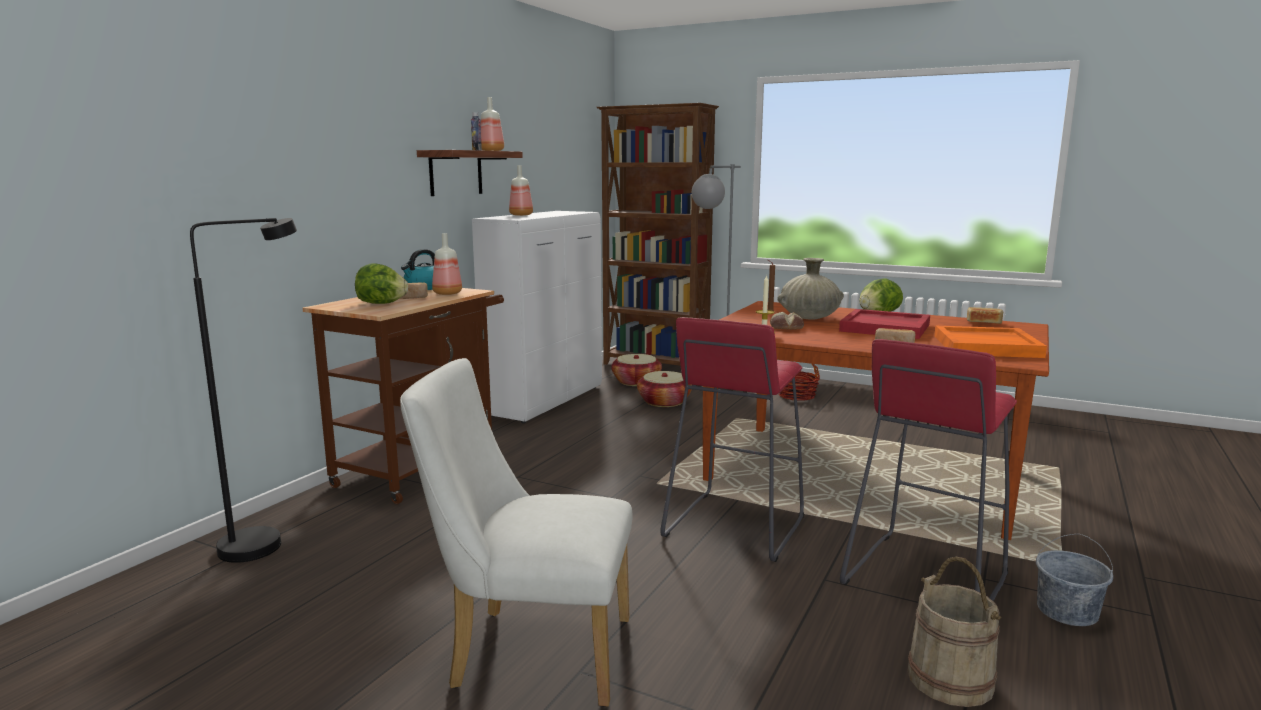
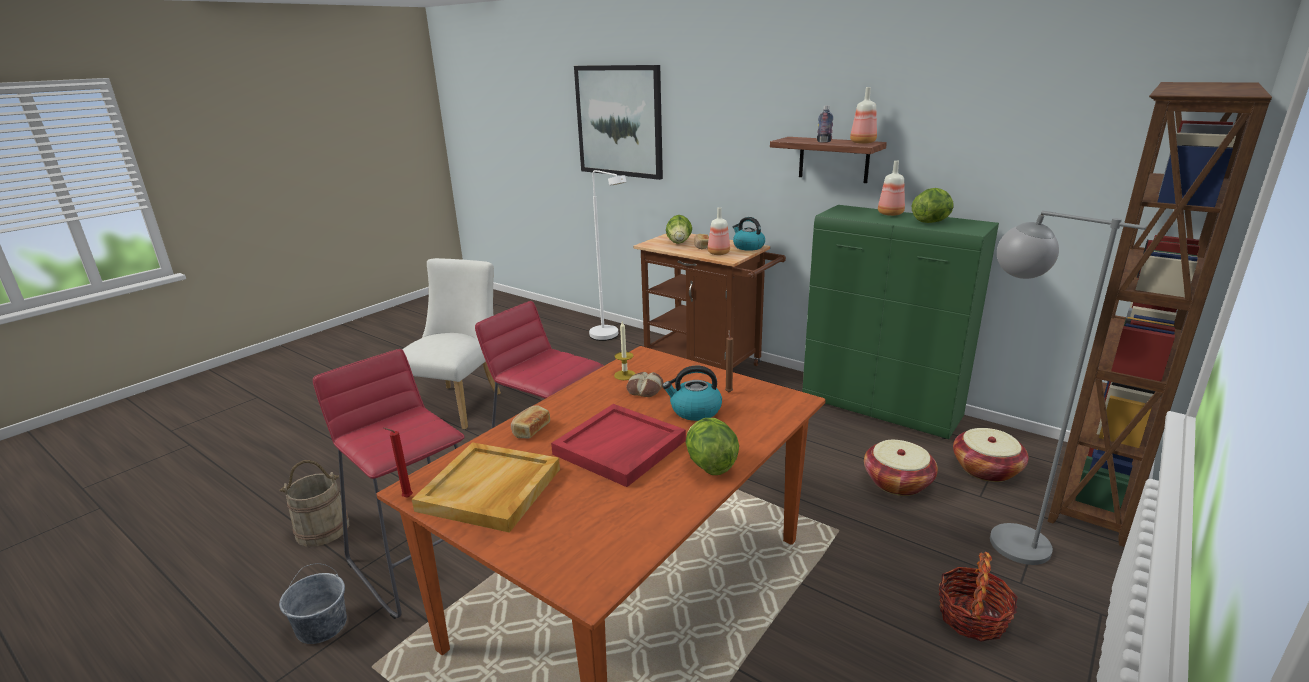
camera: 100 degrees right, 10 degrees up
(161, 133) = (619, 121): none -> picture
(266, 541) = (609, 337): black floor lamp -> white floor lamp
(545, 401) = (881, 409): white cabinet -> green cabinet
(553, 213) = (931, 222): none -> lettuce
(809, 318) = (694, 410): beige vase -> kettle
(984, 323) = (623, 545): bread -> none
(987, 346) = (490, 490): orange tray -> beige tray
(1037, 362) = (406, 498): none -> red candle

